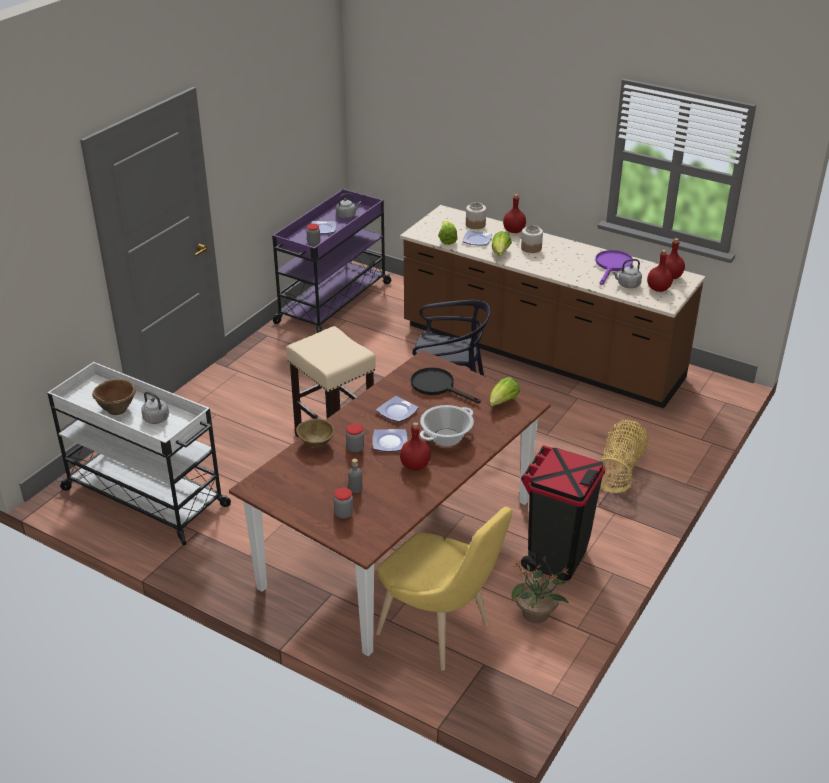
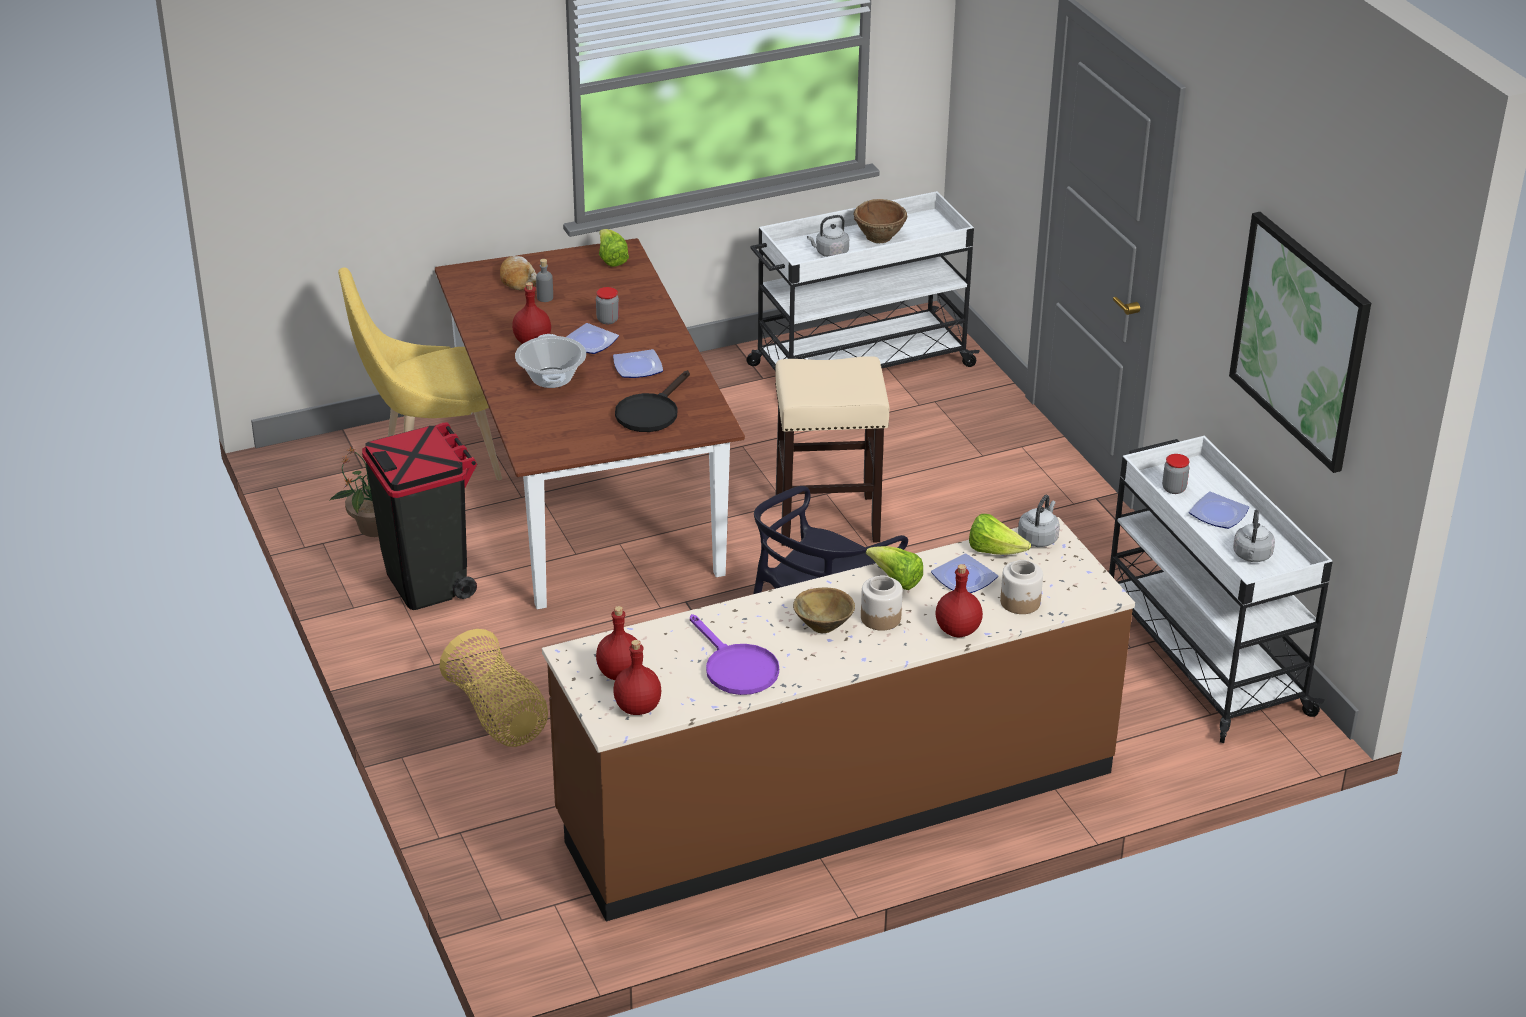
camera: 125 degrees right, 0 degrees up
(293, 125) = (1300, 340): none -> picture
(316, 443) = (648, 302): brown bowl -> brown bowl (824, 625)
(332, 303) = (1200, 655): purple cart -> white cart
(343, 514) = (518, 279): jar -> bread
(438, 386) = (651, 412): black frying pan -> black frying pan turned 135 degrees clockwise
(503, 402) = (562, 440): lettuce -> lettuce (611, 259)
(627, 285) = (666, 650): grey kettle -> grey kettle (1038, 538)

